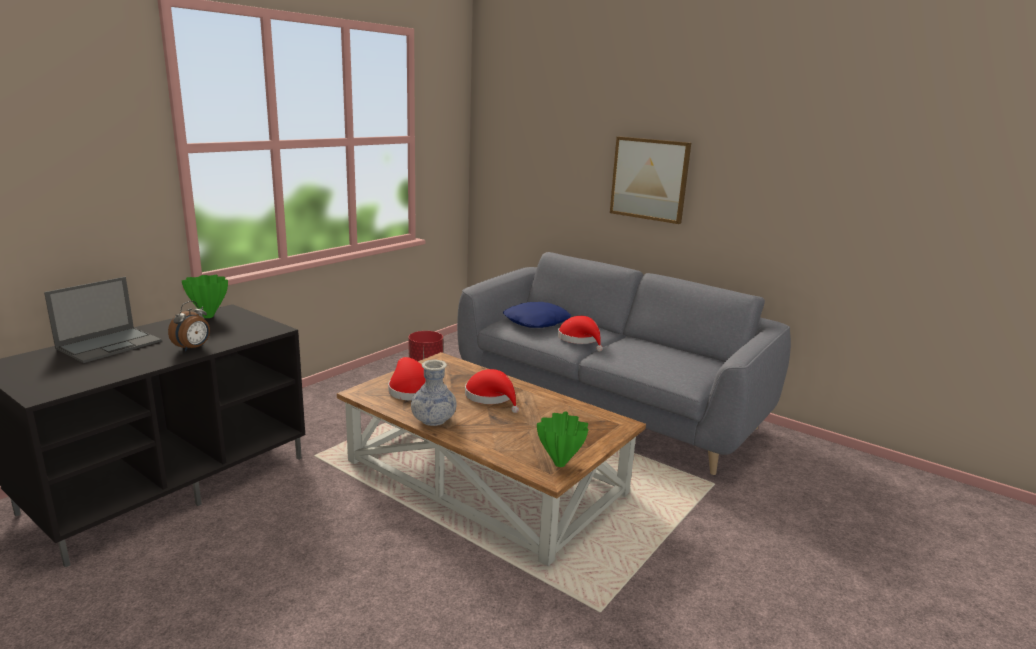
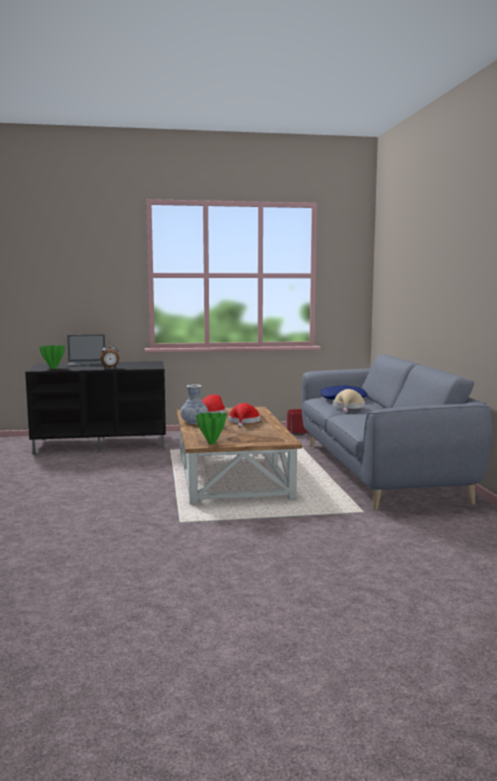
camera: 45 degrees right, 10 degrees down
(209, 316) = (142, 362): green vase -> green vase (54, 368)
(580, 339) = (348, 407): red hat -> beige hat
(649, 179) = (438, 292): picture -> none

